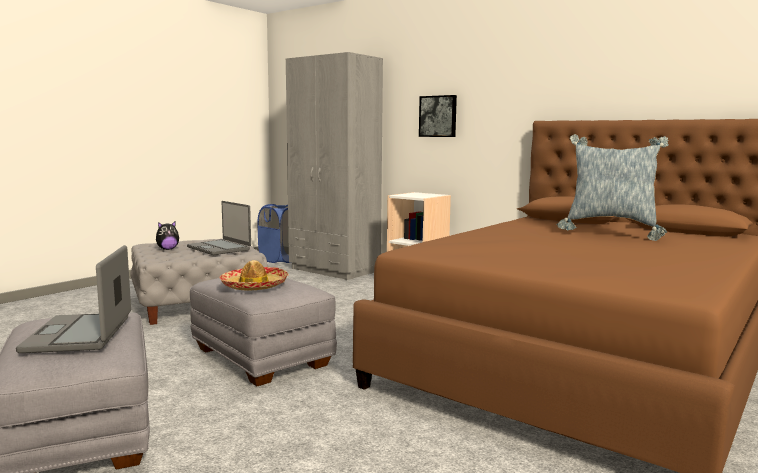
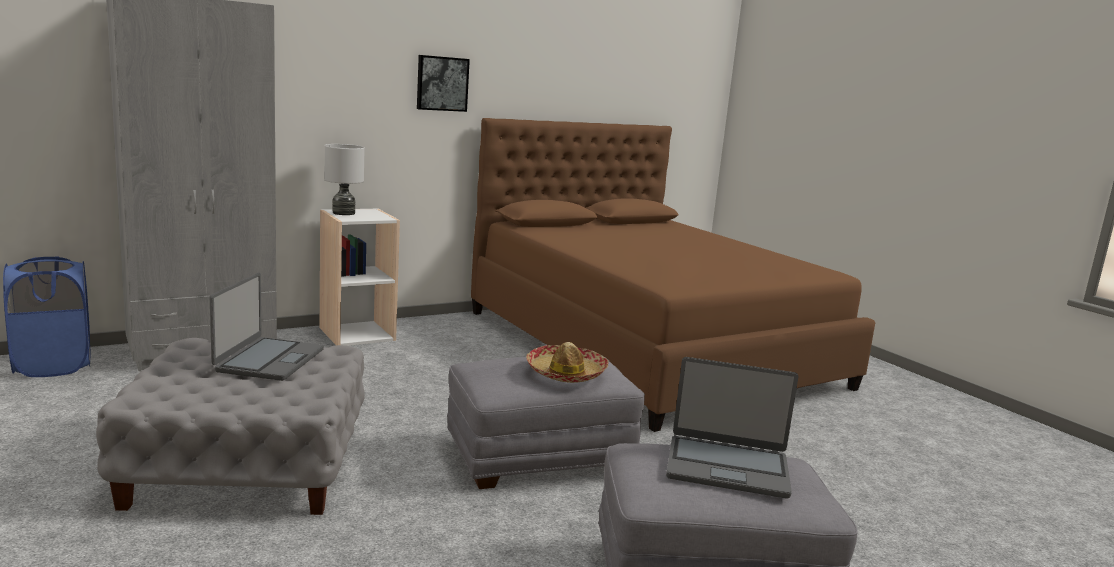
camera: 70 degrees left, 5 degrees up
(167, 249) = (205, 391): plush toy -> none
(219, 248) = (269, 360): laptop -> laptop turned 60 degrees counterclockwise
(414, 194) = (344, 213): none -> grey table lamp
(438, 116) = (351, 104): picture -> picture (442, 83)
(609, 234) = (634, 235): pillow -> none

